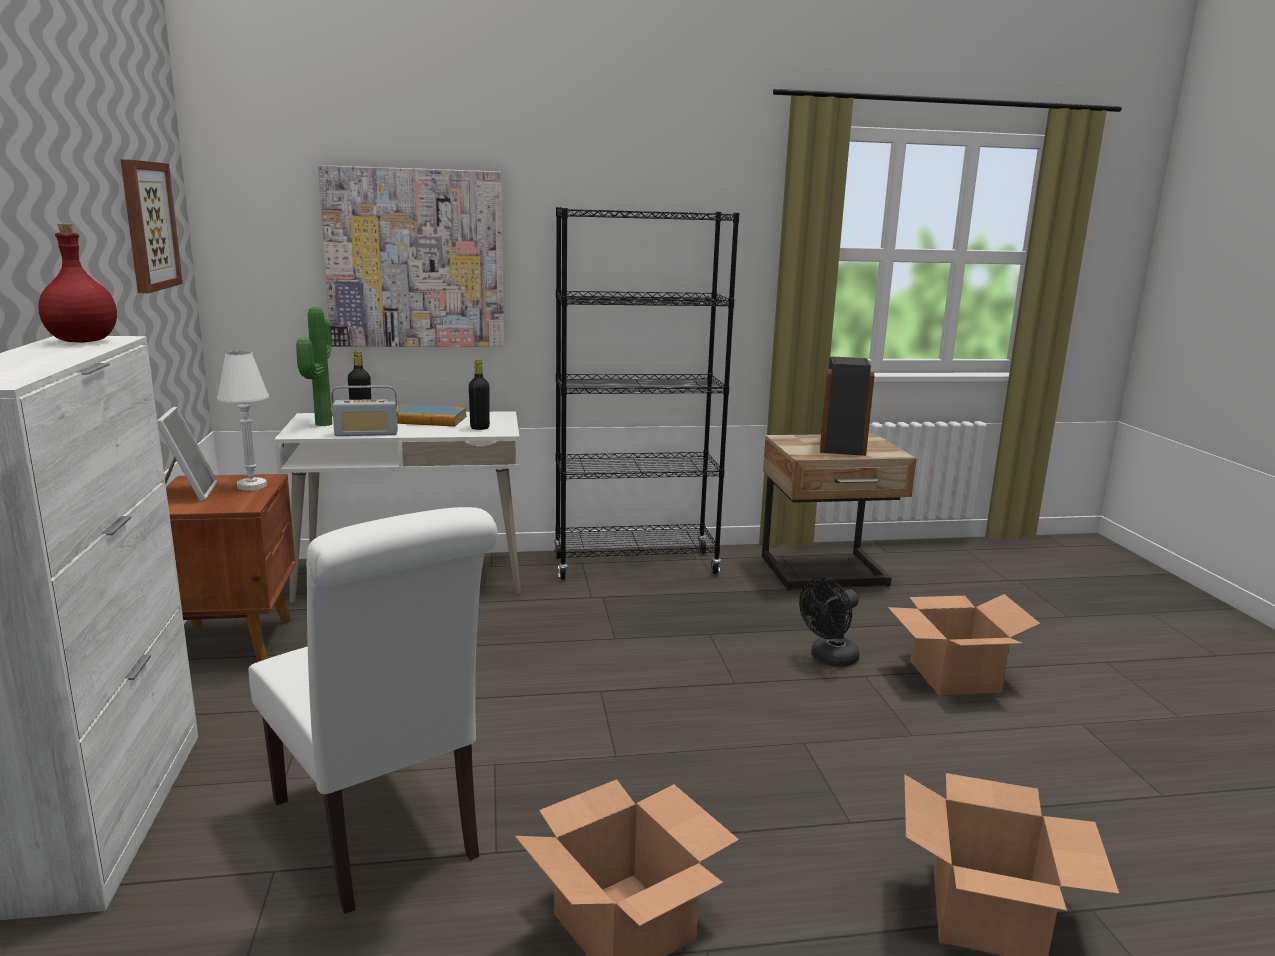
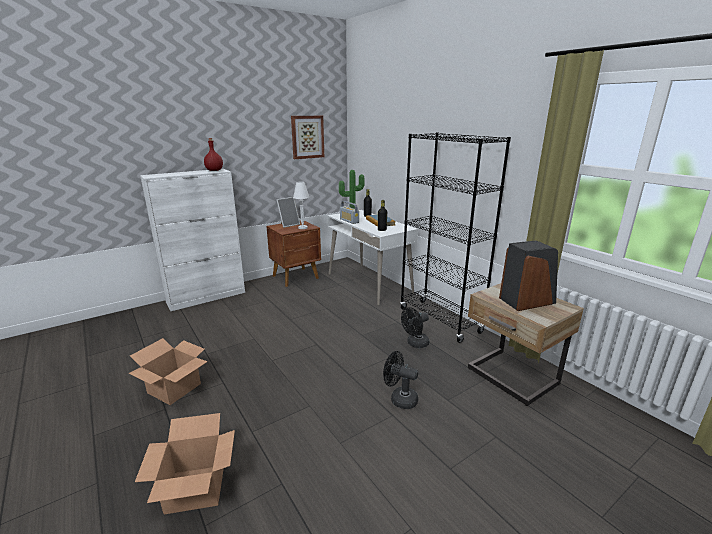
camera: 65 degrees right, 5 degrees up
(381, 835) = (209, 333): white chair -> none
(415, 259) = (396, 154): picture -> none
(688, 604) = (415, 344): none -> black fan
(955, 677) = (423, 453): cardboard box -> none

